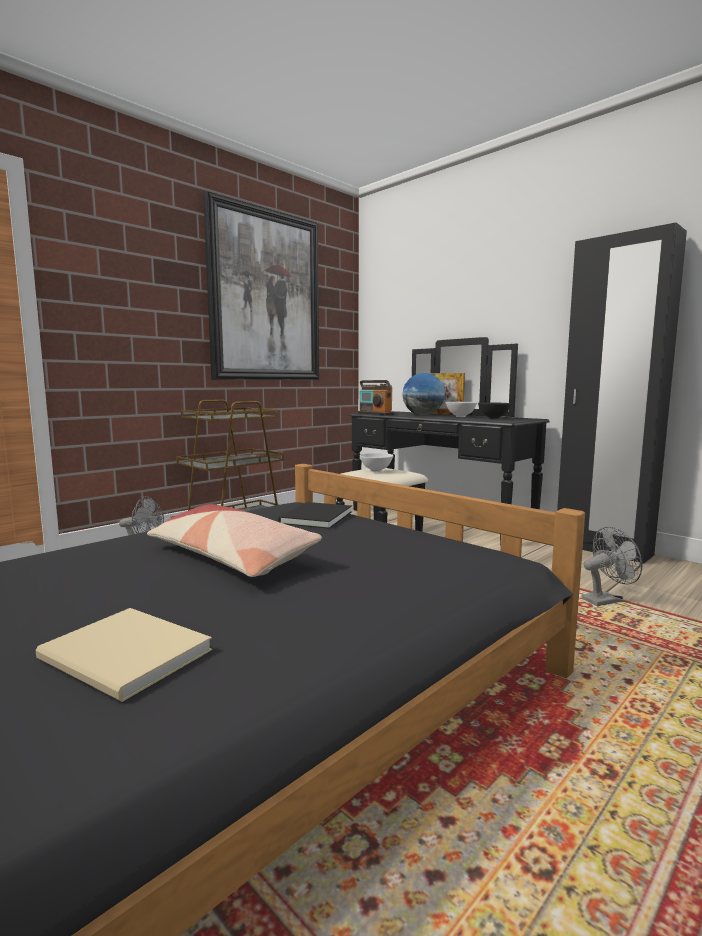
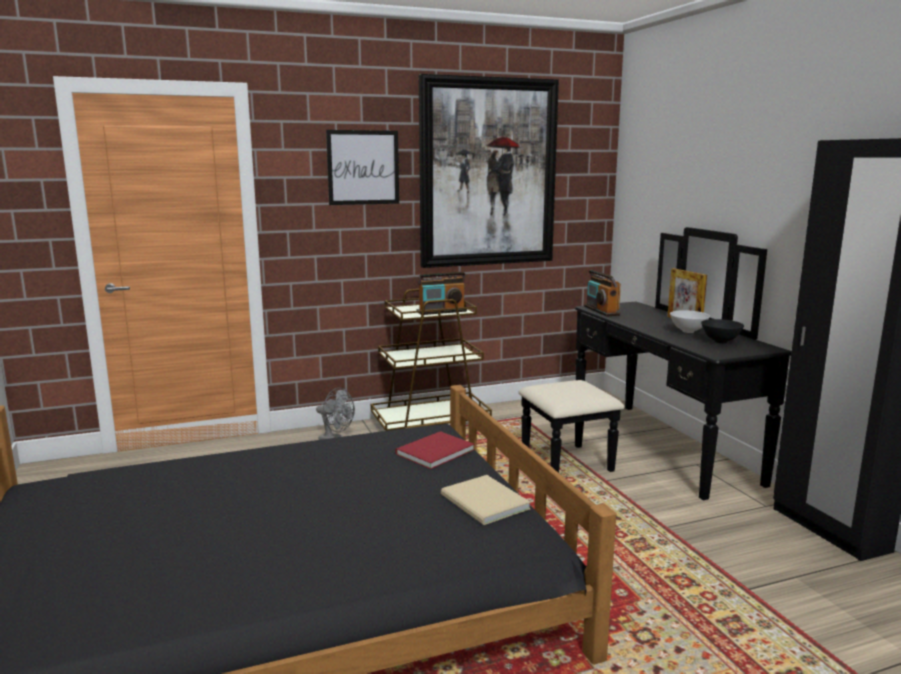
camera: 25 degrees right, 5 degrees up
(125, 657) = (191, 563): beige book -> beige book (484, 503)
(153, 274) = (363, 167): none -> picture
(232, 557) = (324, 488): pillow -> none
(243, 416) = (441, 311): none -> radio
(314, 518) = (432, 452): black book -> red book
(376, 470) = (566, 388): white bowl -> none
(423, 415) = (650, 321): globe -> none
(606, 600) = (744, 596): grey fan -> none

